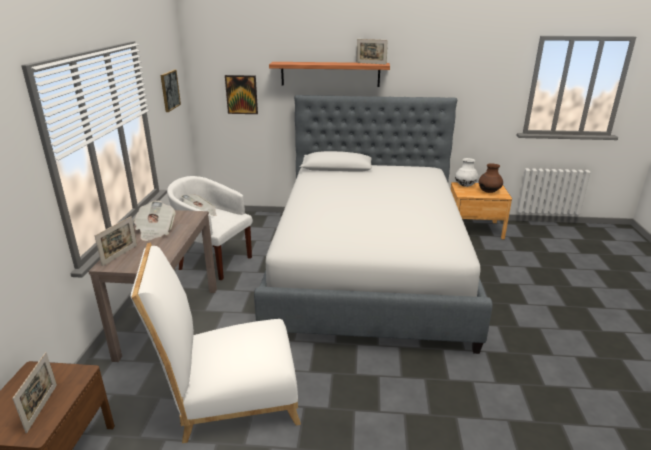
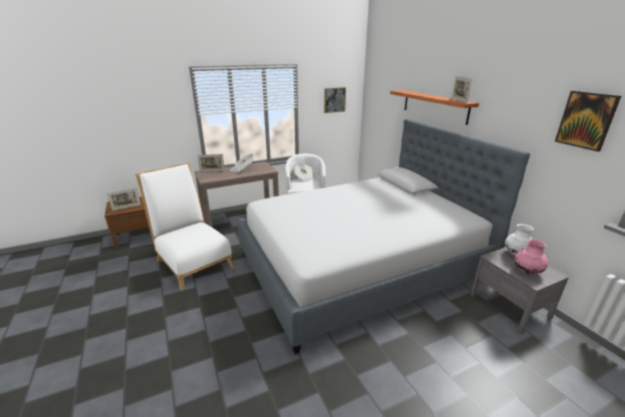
camera: 60 degrees right, 0 degrees up
(241, 94) = (384, 112): picture -> picture (586, 120)
(474, 229) = (509, 306): brown nightstand -> grey nightstand
(489, 192) = (527, 271): brown vase -> pink vase

